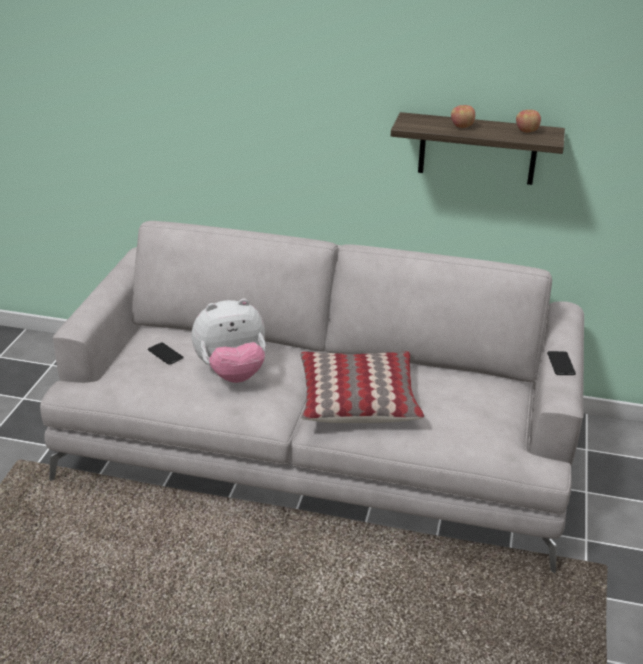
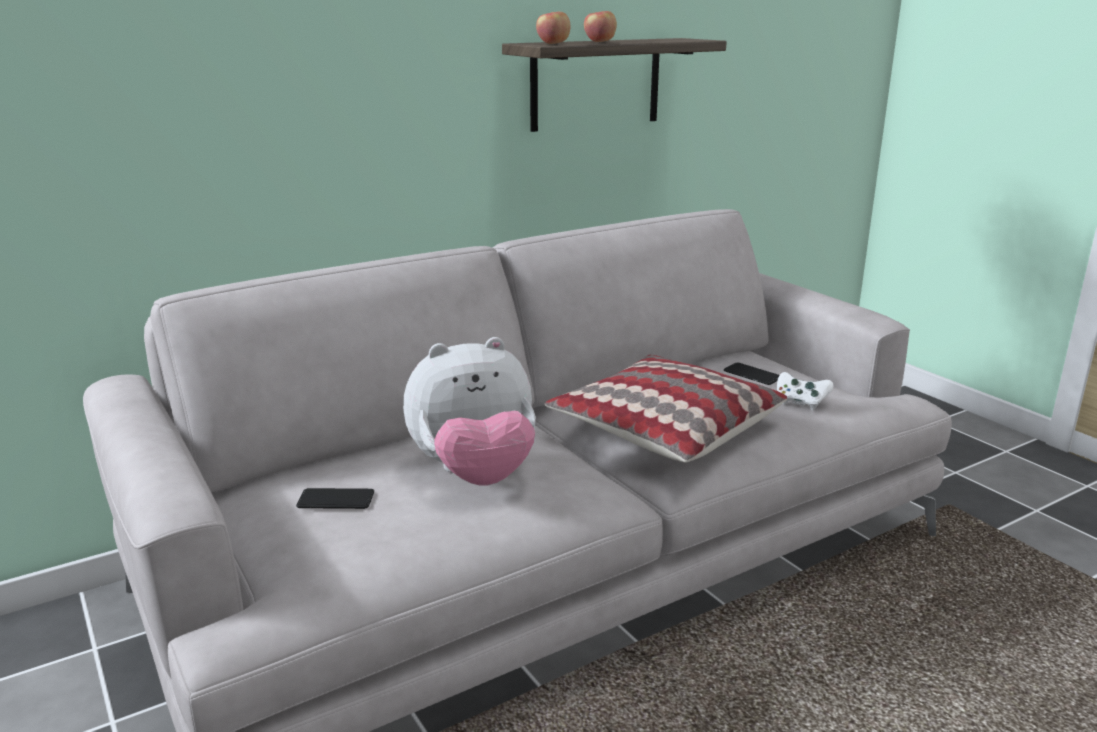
camera: 45 degrees left, 10 degrees down
(232, 373) = (475, 474): plush toy -> plush toy turned 45 degrees clockwise
(459, 427) = (800, 402): none -> white game controller
(526, 131) = (663, 39): apple -> apple (553, 43)
(561, 364) = (818, 296): phone -> phone (752, 375)

